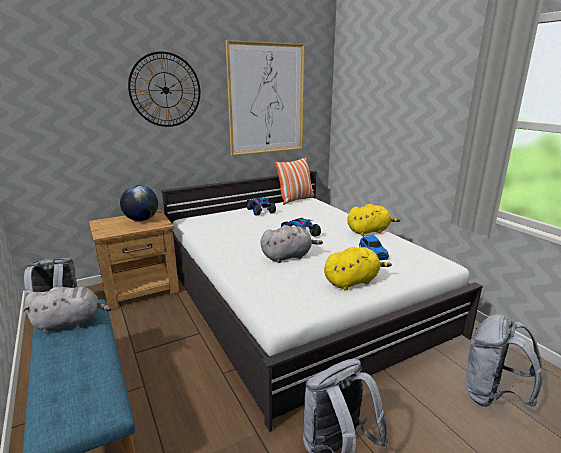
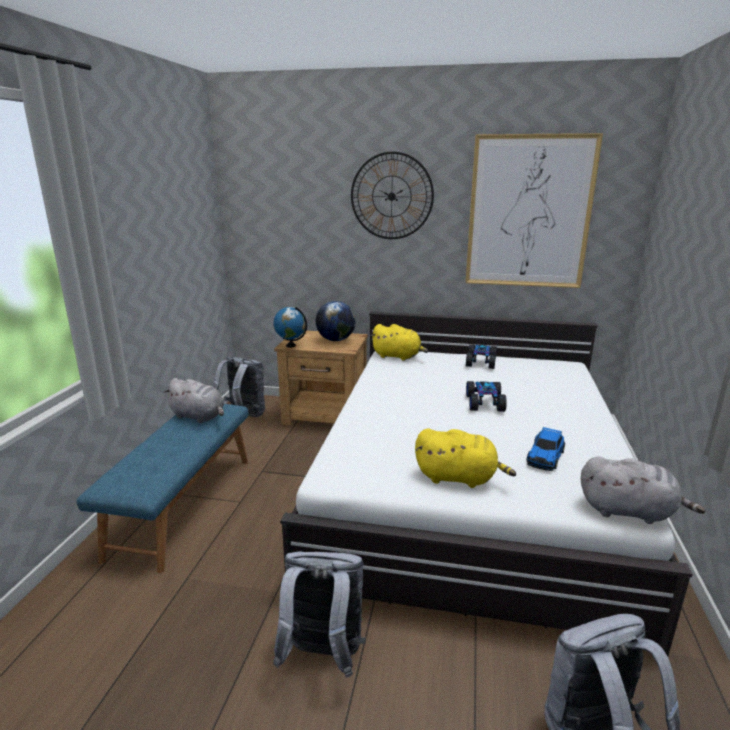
camera: 40 degrees right, 0 degrees up
(107, 233) = (291, 345): none -> globe
(288, 256) = (429, 423): grey plush toy -> grey plush toy (629, 511)
(295, 199) = (550, 359): pillow -> none
(369, 231) = (589, 429): yellow plush toy -> yellow plush toy (398, 356)

